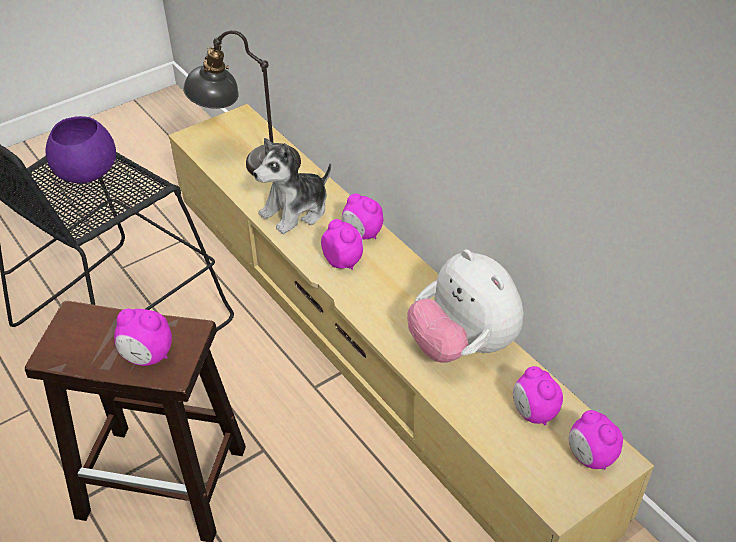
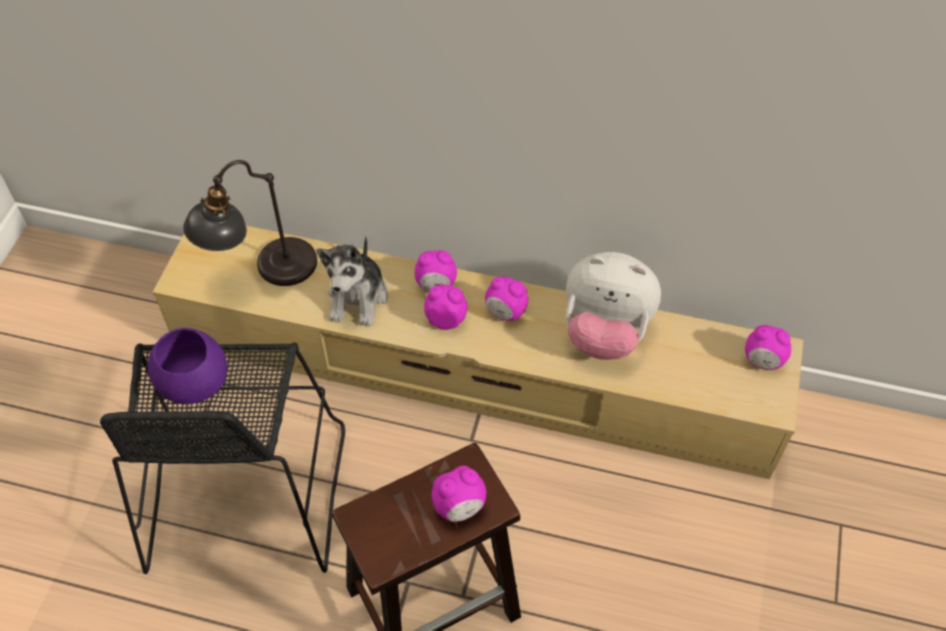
camera: 40 degrees left, 10 degrees up
(533, 413) = (699, 353): alarm clock -> alarm clock (505, 312)

